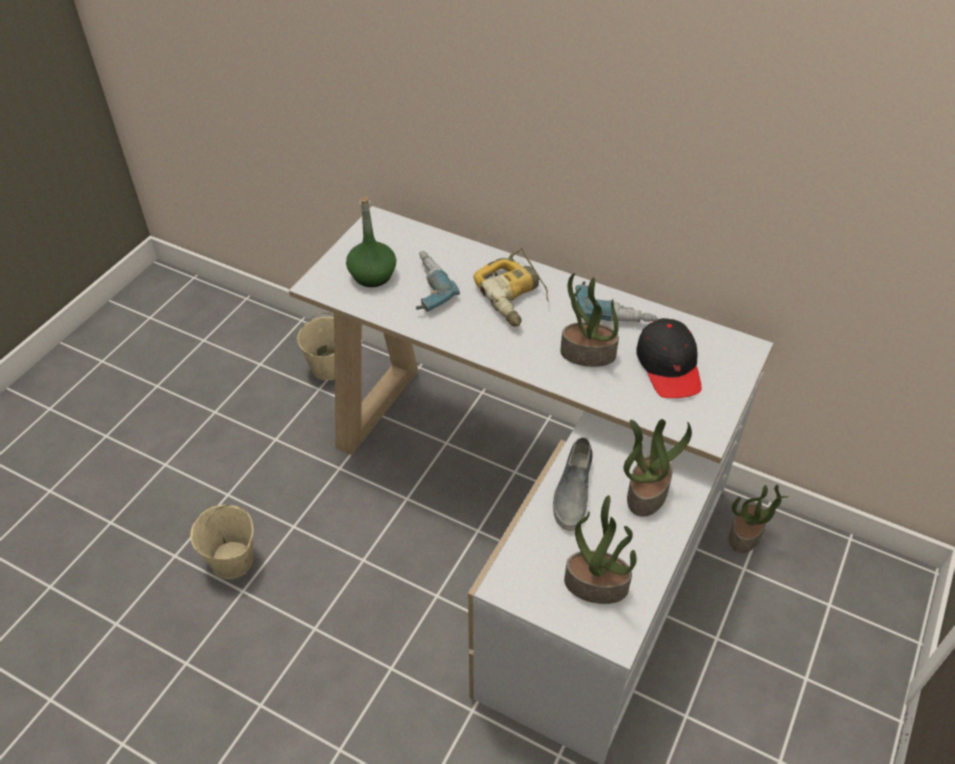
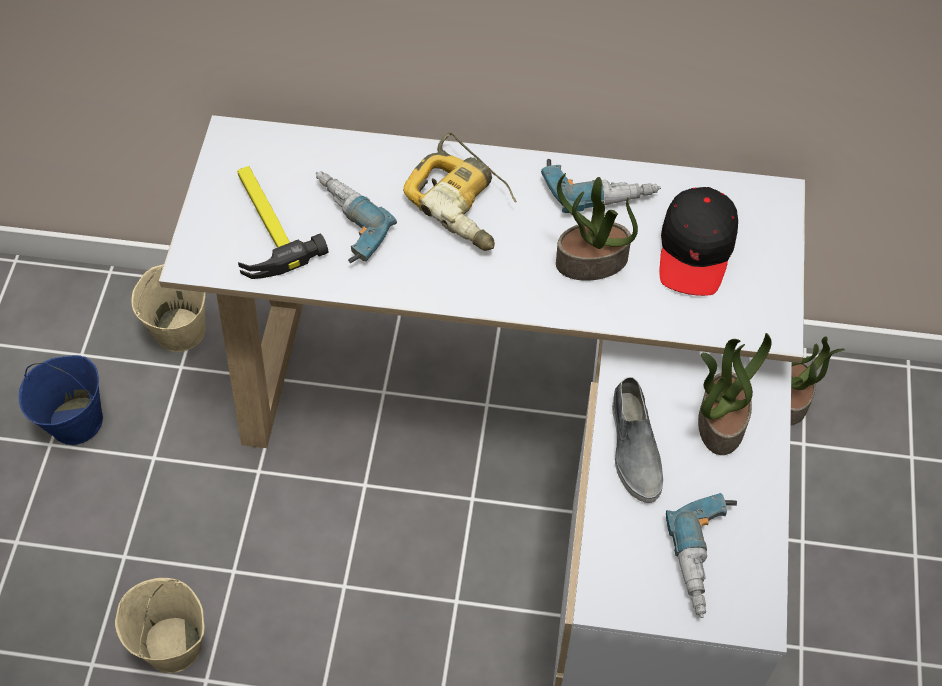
camera: 20 degrees left, 10 degrees up
(238, 402) = (76, 421): none -> blue bucket
(372, 275) = (264, 225): green bottle -> hammer
(597, 584) = (709, 560): potted plant -> power drill
(669, 366) = (696, 250): black cap -> black cap turned 45 degrees clockwise

